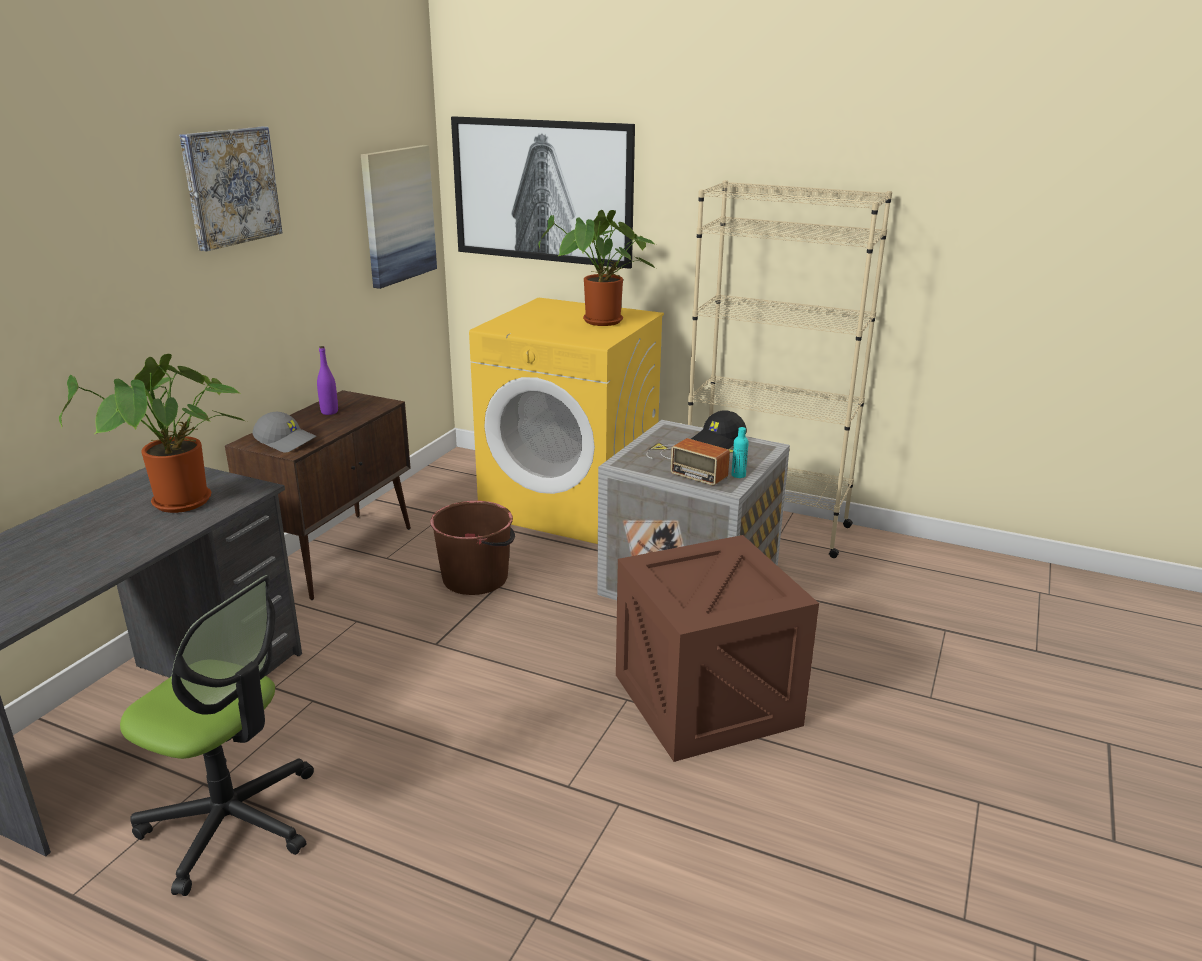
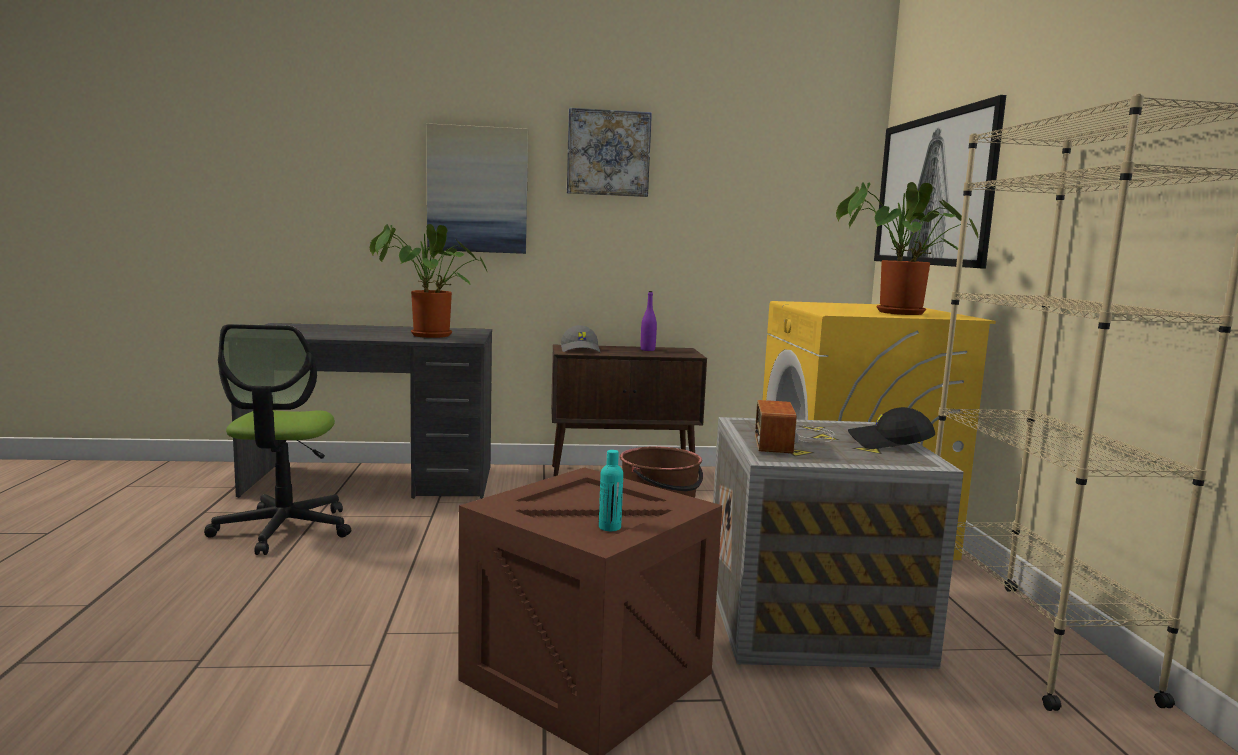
camera: 60 degrees right, 15 degrees down
(398, 215) = (806, 214): picture -> picture (477, 190)
(738, 475) = (813, 459): turquoise bottle -> turquoise bottle (609, 527)

